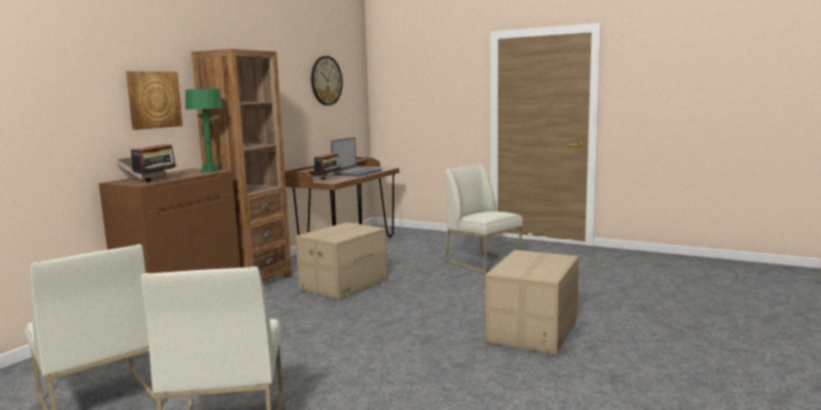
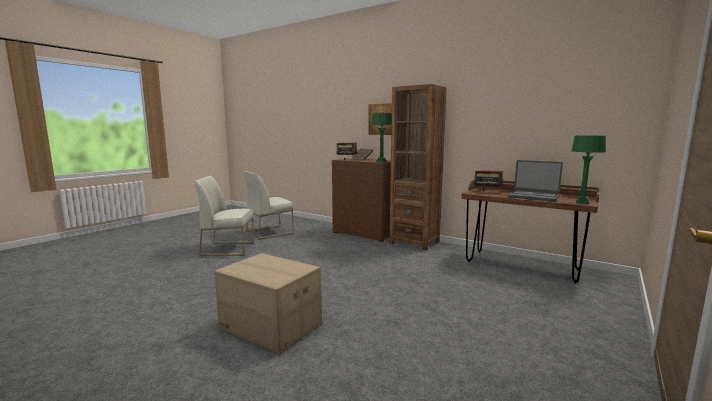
camera: 95 degrees right, 0 degrees up
(326, 81) = (563, 102): wall clock -> none
(343, 284) = (406, 264): cardboard box -> none
(384, 168) = (582, 202): none -> green table lamp
(483, 262) = (487, 327): white chair -> none

